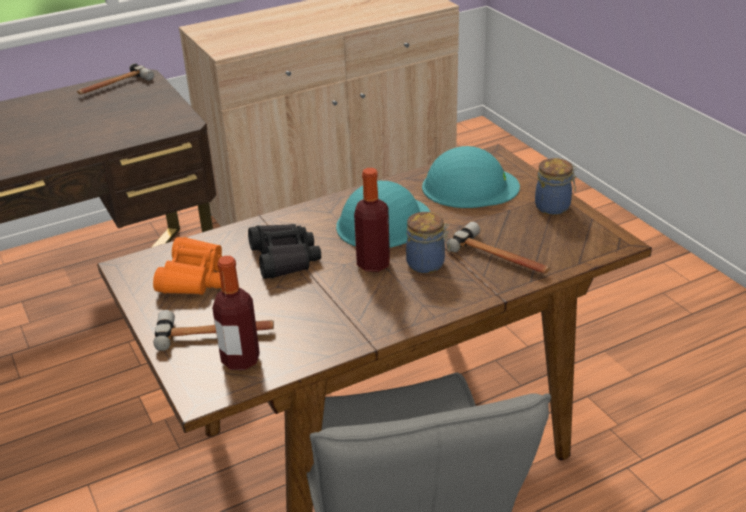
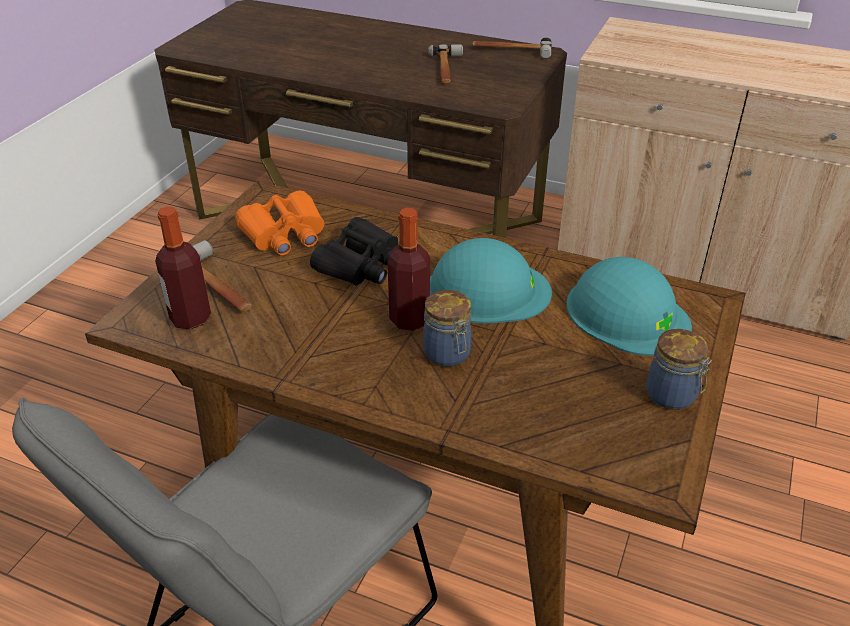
camera: 50 degrees right, 5 degrees up
(501, 257) = (519, 401): hammer -> hammer (446, 69)

